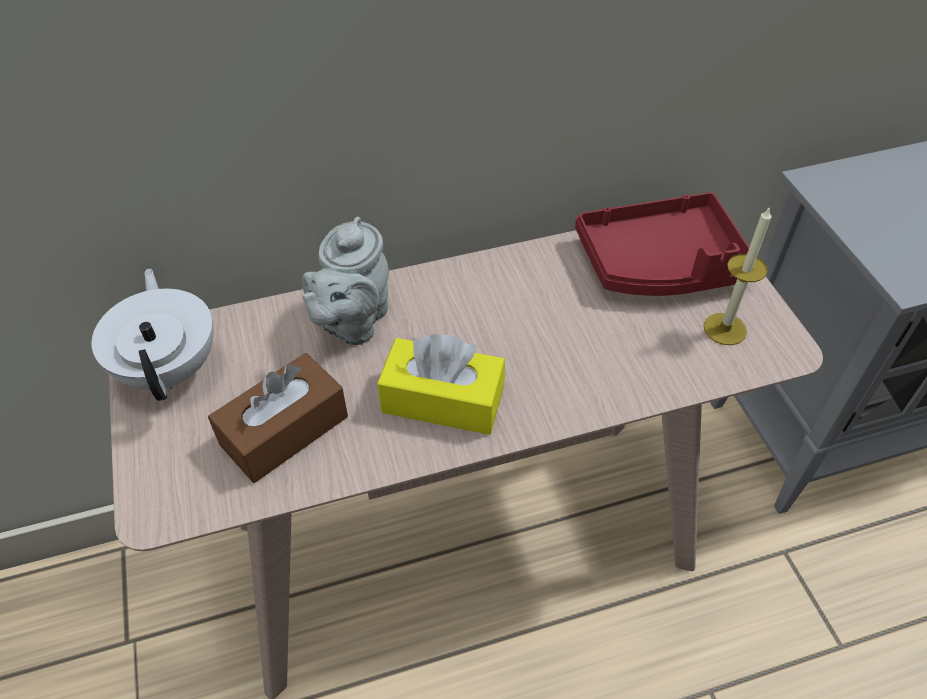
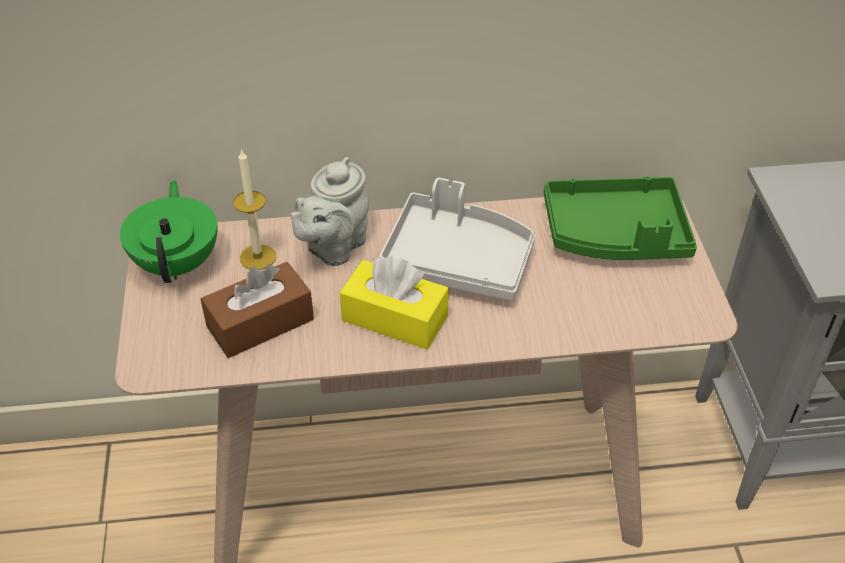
camera: 10 degrees right, 5 degrees down
(170, 367) = (178, 263): white teapot -> green teapot
(497, 318) = (457, 260): none -> grey tray
(662, 264) = (616, 235): red tray -> green tray
(725, 329) = (655, 295): candle -> candle (258, 257)

